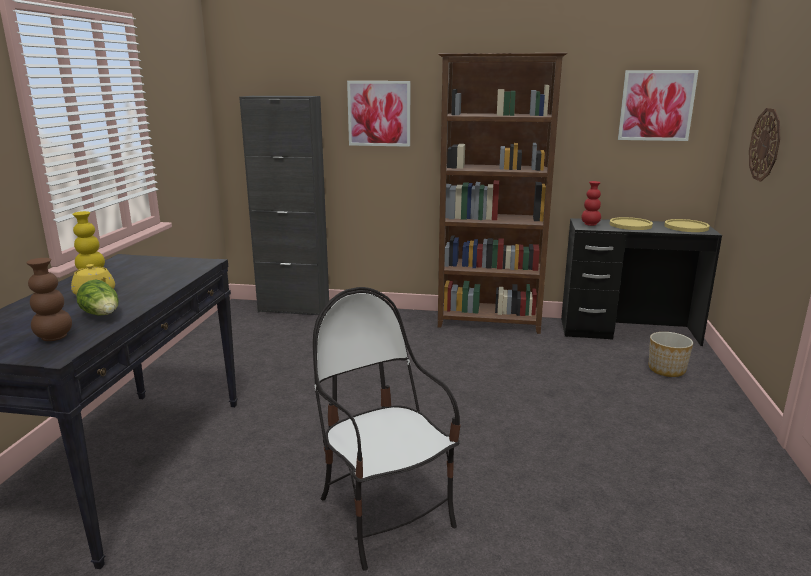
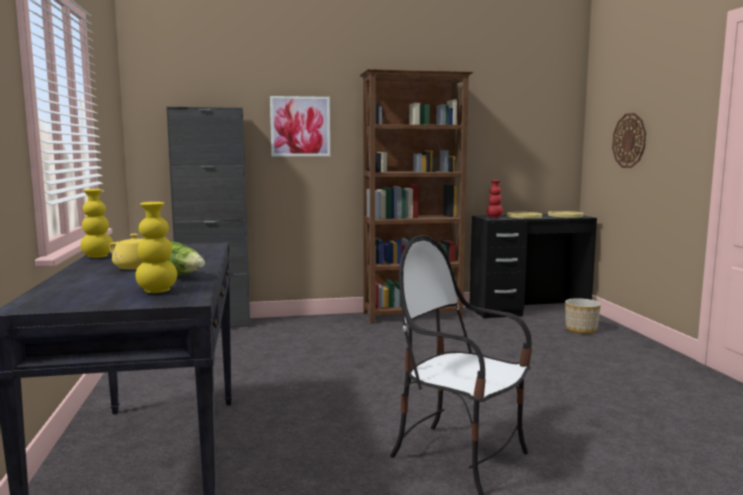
camera: 20 degrees left, 10 degrees down
(54, 337) = (157, 291): brown vase -> yellow vase
(656, 105) = (531, 119): picture -> none

